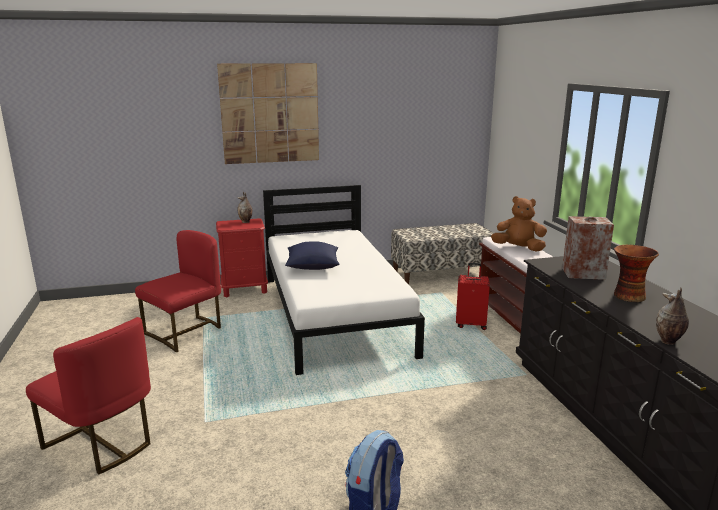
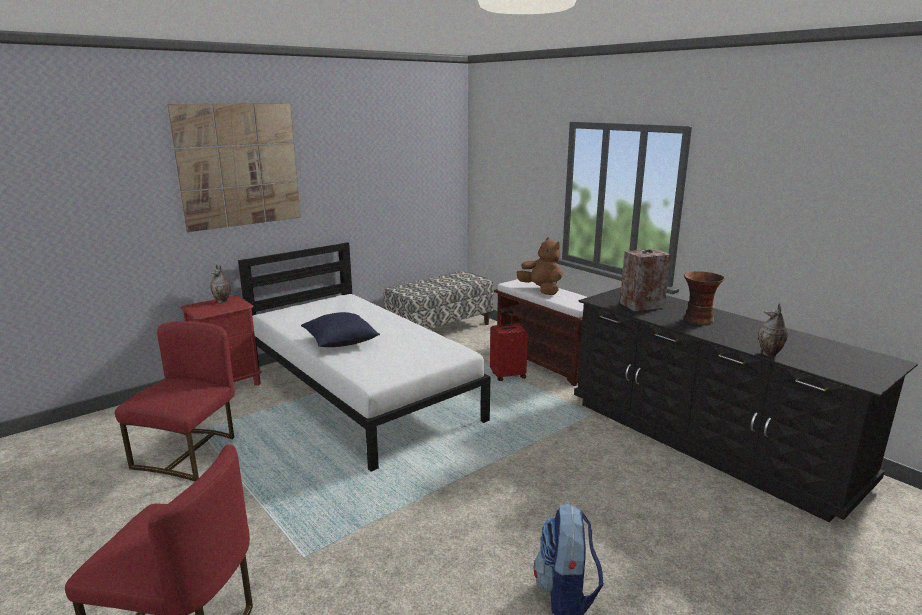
camera: 25 degrees left, 0 degrees up
(518, 248) = (541, 290): brown plush toy -> brown plush toy turned 60 degrees clockwise

